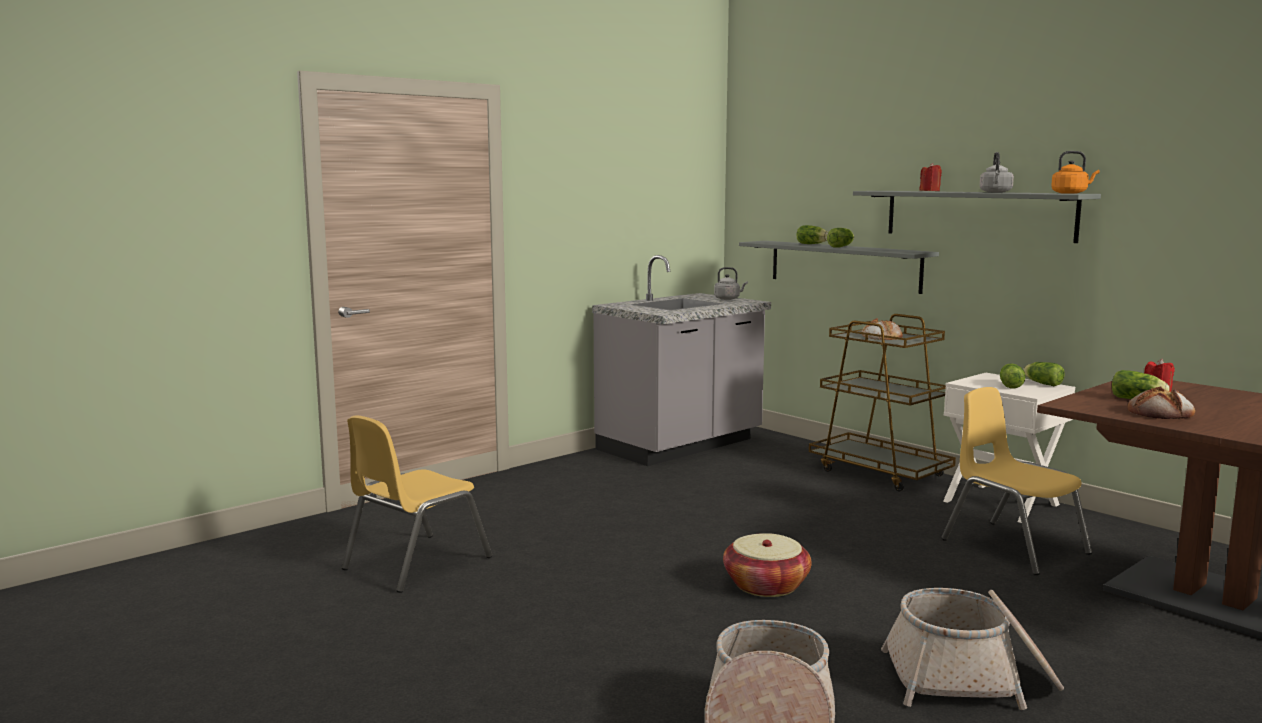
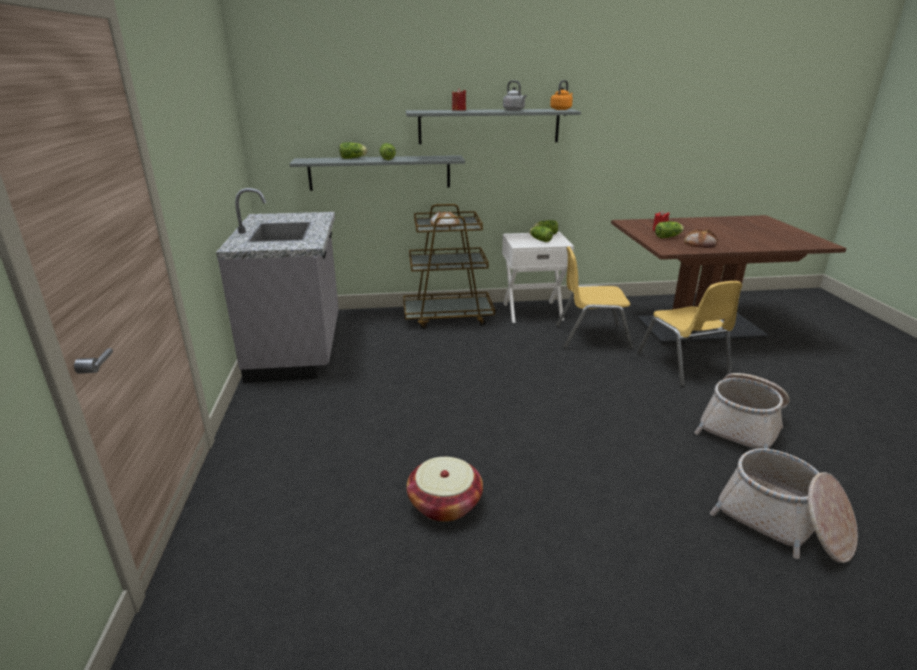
camera: 55 degrees left, 15 degrees up
(416, 563) = (368, 589): yellow chair -> yellow chair (683, 365)
(728, 299) = (296, 215): grey kettle -> none
(766, 585) = (578, 429): basket -> basket (445, 504)

